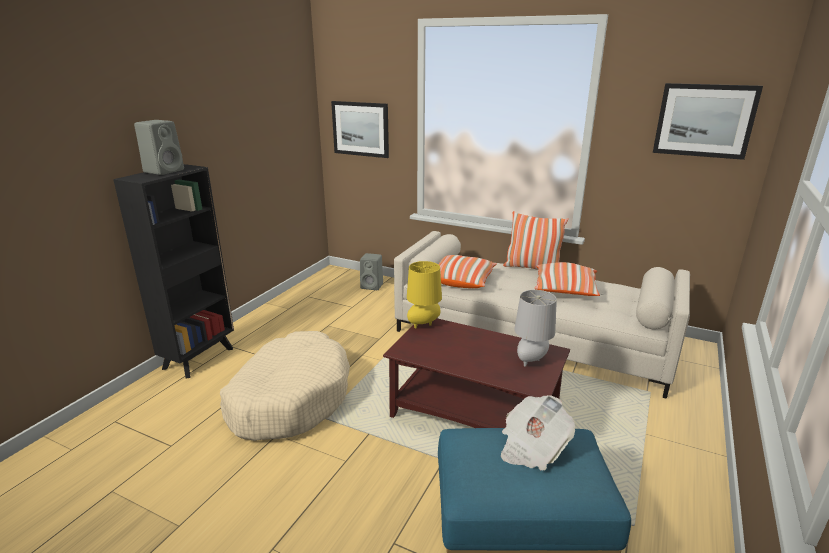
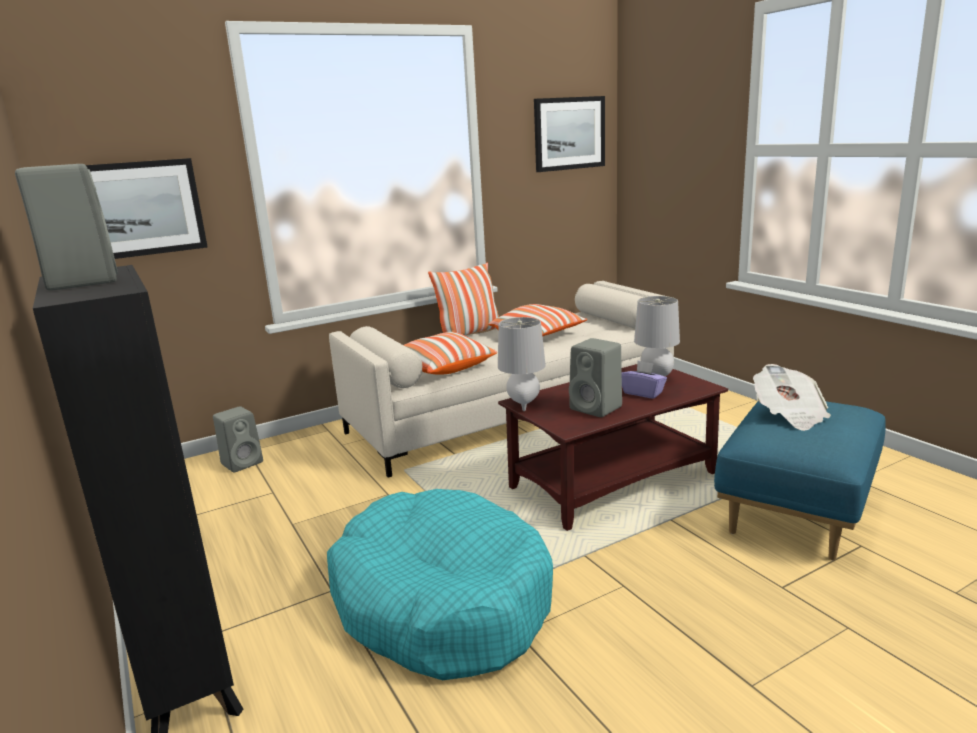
camera: 55 degrees left, 5 degrees down
(289, 398) = (441, 602): beige dog bed -> turquoise dog bed
(424, 324) = (523, 405): yellow table lamp -> grey table lamp
(444, 352) = (597, 408): none -> grey speaker
(493, 363) = (643, 393): none -> purple tissue box

